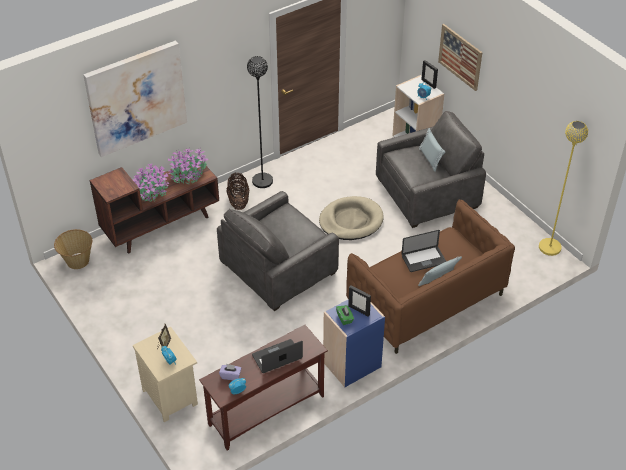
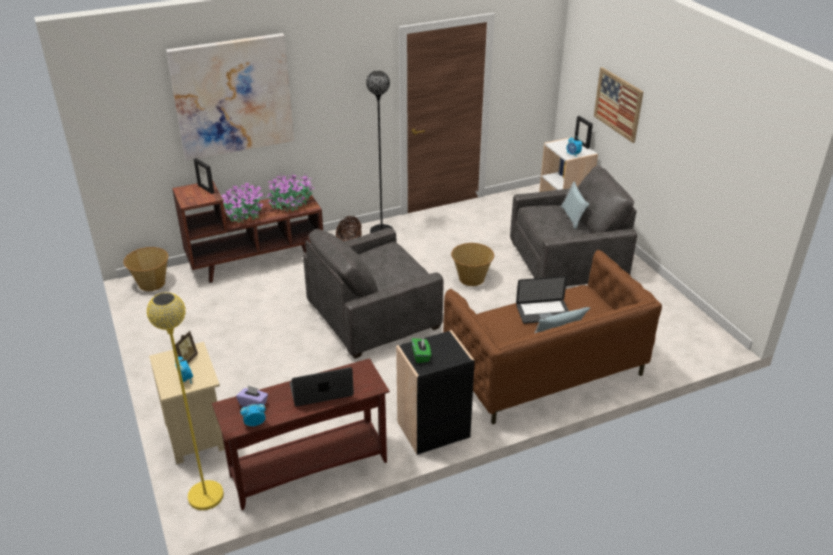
camera: 10 degrees right, 10 degrees down
(351, 221) = (471, 279): beige dog bed -> basket
(352, 365) = (433, 430): blue bookcase -> black bookcase
(359, 310) = (442, 349): picture frame -> picture frame (206, 188)
(550, 247) = (710, 331): yellow floor lamp -> yellow floor lamp (206, 496)

